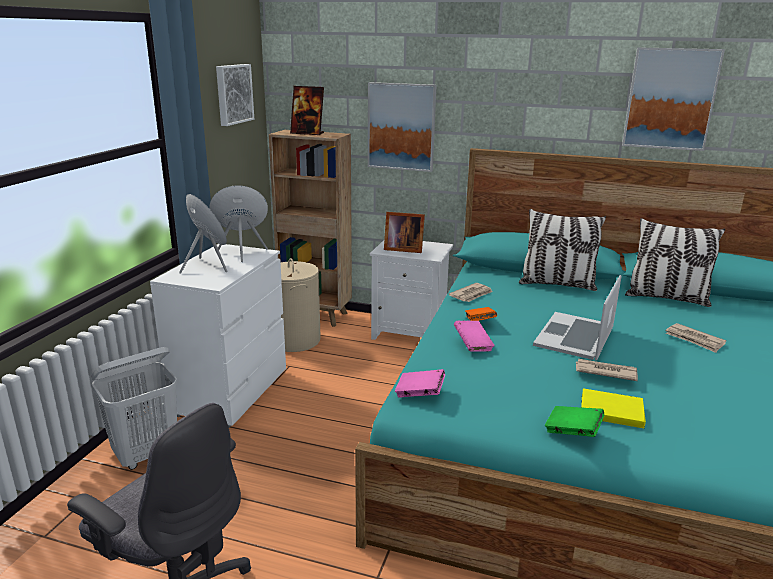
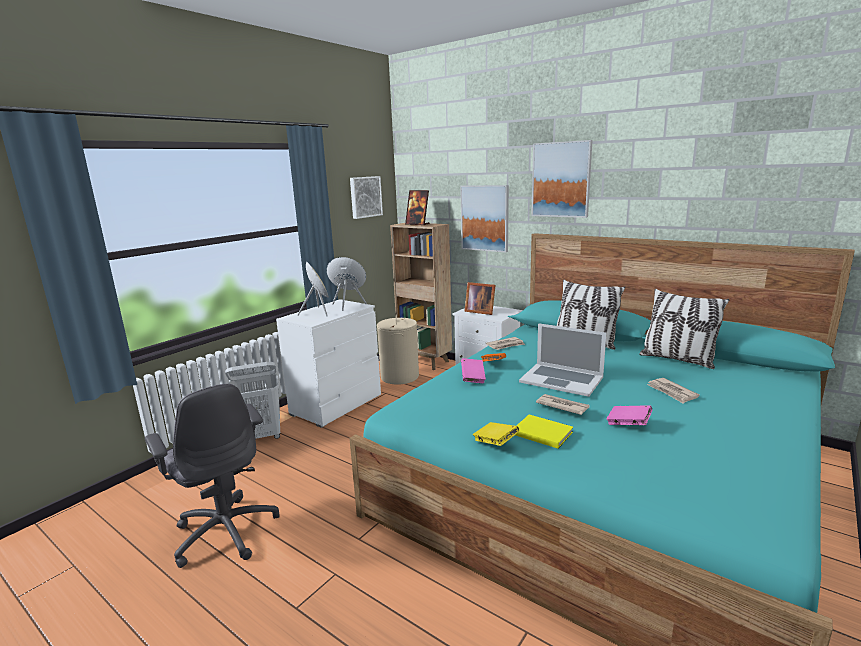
camera: 20 degrees right, 5 degrees down
(419, 394) = (405, 405): pink book -> pink book (628, 424)
(572, 432) = (495, 443): green book -> yellow book
(575, 336) = (561, 379): laptop -> laptop turned 105 degrees counterclockwise
(670, 99) = (695, 187): picture -> picture (561, 179)

